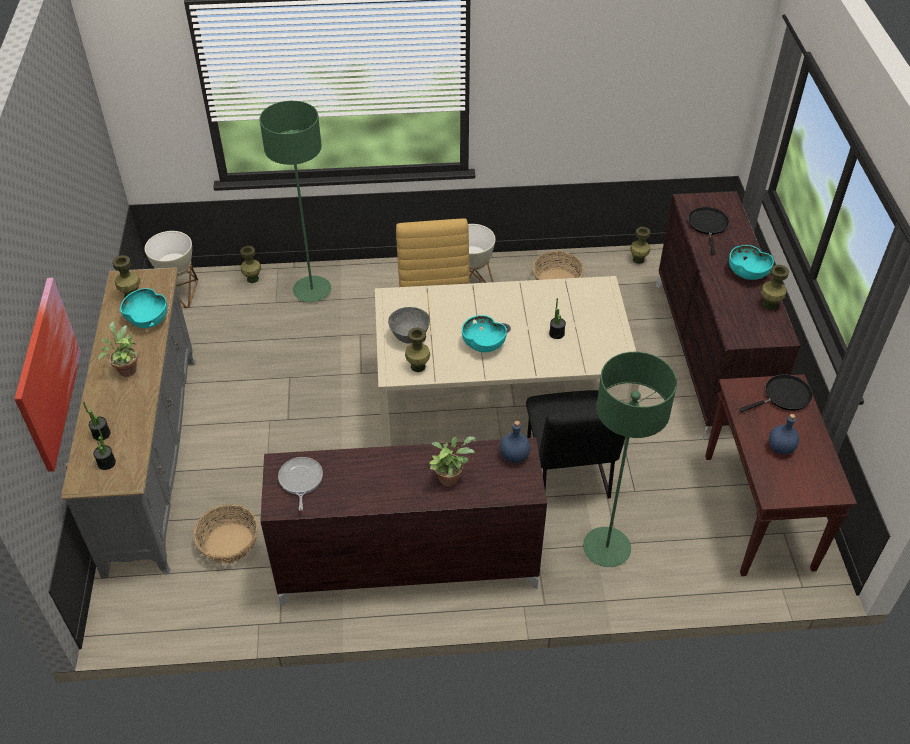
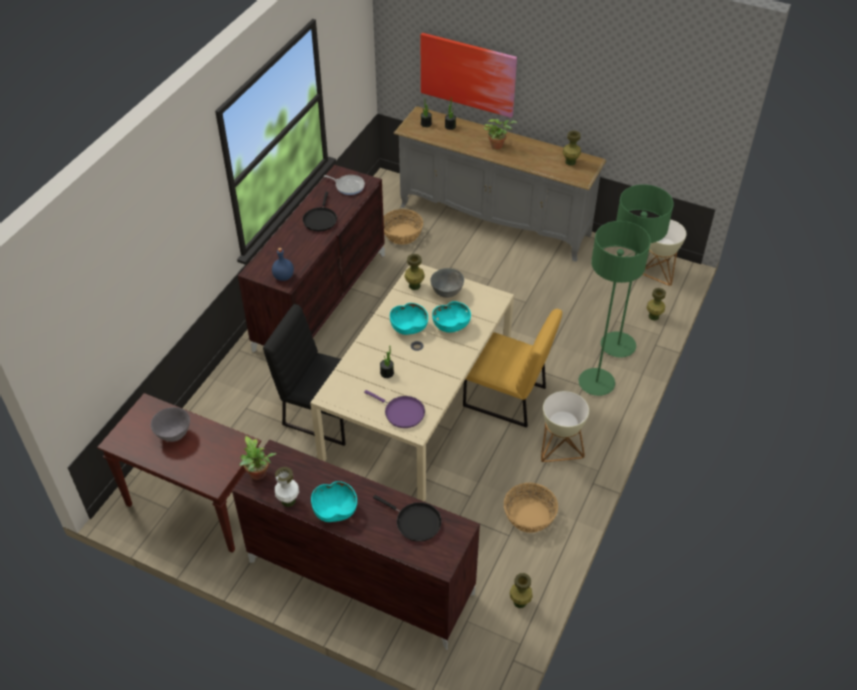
camera: 120 degrees right, 0 degrees up
(148, 319) = (540, 163): turquoise bowl -> turquoise bowl (451, 325)
(450, 477) = (295, 243): potted plant -> potted plant (259, 475)
(593, 303) = (402, 412): none -> purple frying pan
(606, 548) = (247, 400): green floor lamp -> green floor lamp (596, 383)
(769, 304) = (288, 501): green vase -> white vase
(780, 448) = (173, 434): blue bottle -> grey bowl
(784, 396) = (210, 469): black frying pan -> black frying pan (320, 219)

